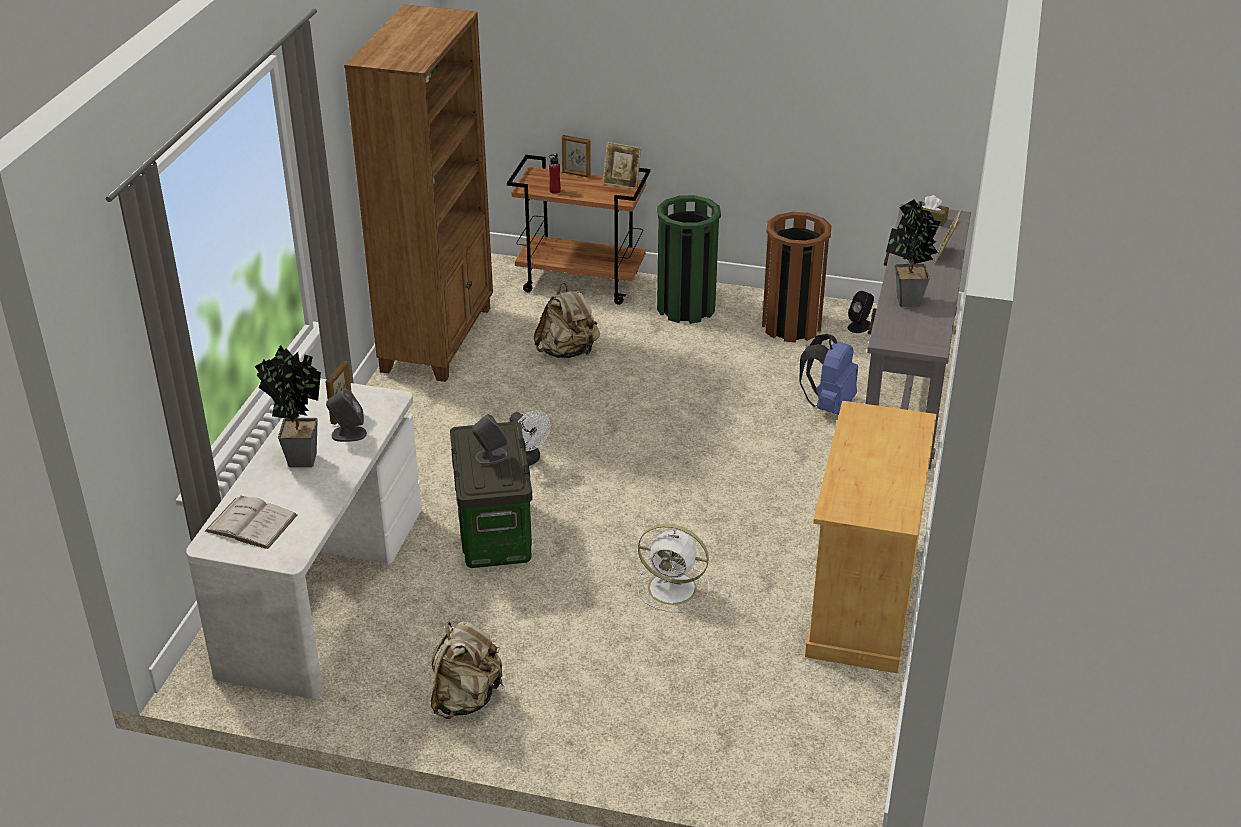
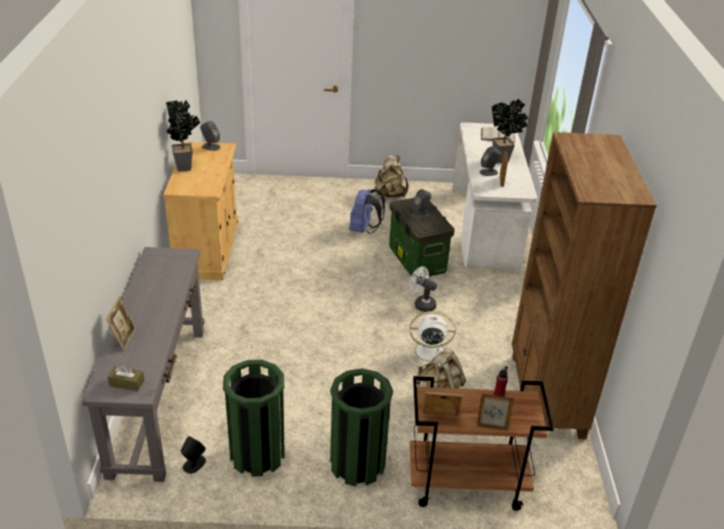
camera: 165 degrees right, 0 degrees up
(674, 589) = (308, 244): white fan -> white fan (428, 351)
(791, 326) = (257, 455): brown trash can -> green trash can
(828, 405) = (224, 372): blue backpack -> blue backpack (364, 229)
(863, 512) = (210, 147): none -> grey speaker
(906, 303) = (166, 286): potted plant -> potted plant (185, 166)

